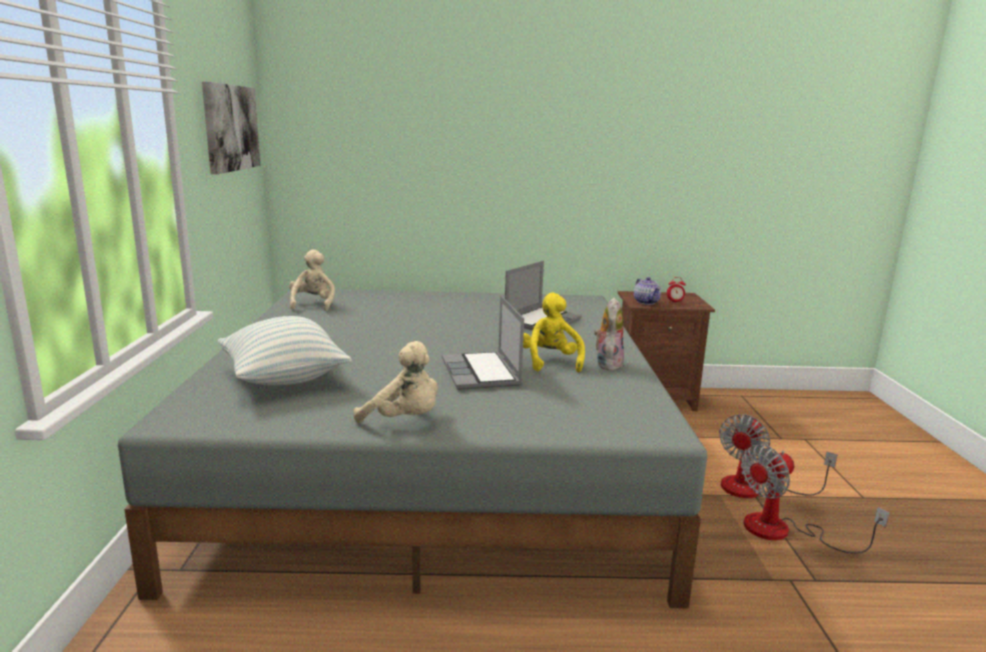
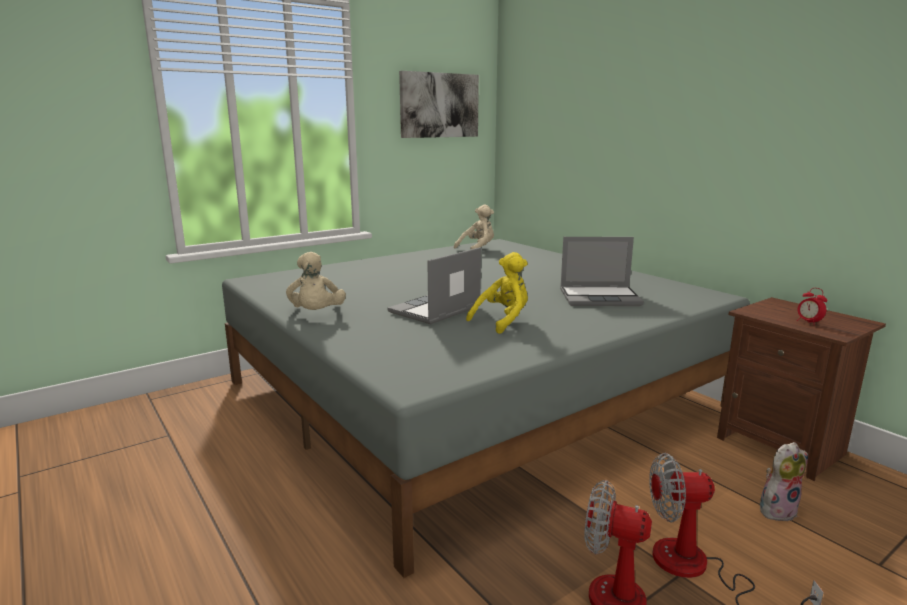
camera: 55 degrees right, 0 degrees up
(284, 379) = (338, 279): pillow -> none
(607, 364) = (541, 338): plush toy -> plush toy (777, 510)
(646, 302) = (768, 312): teapot -> none

